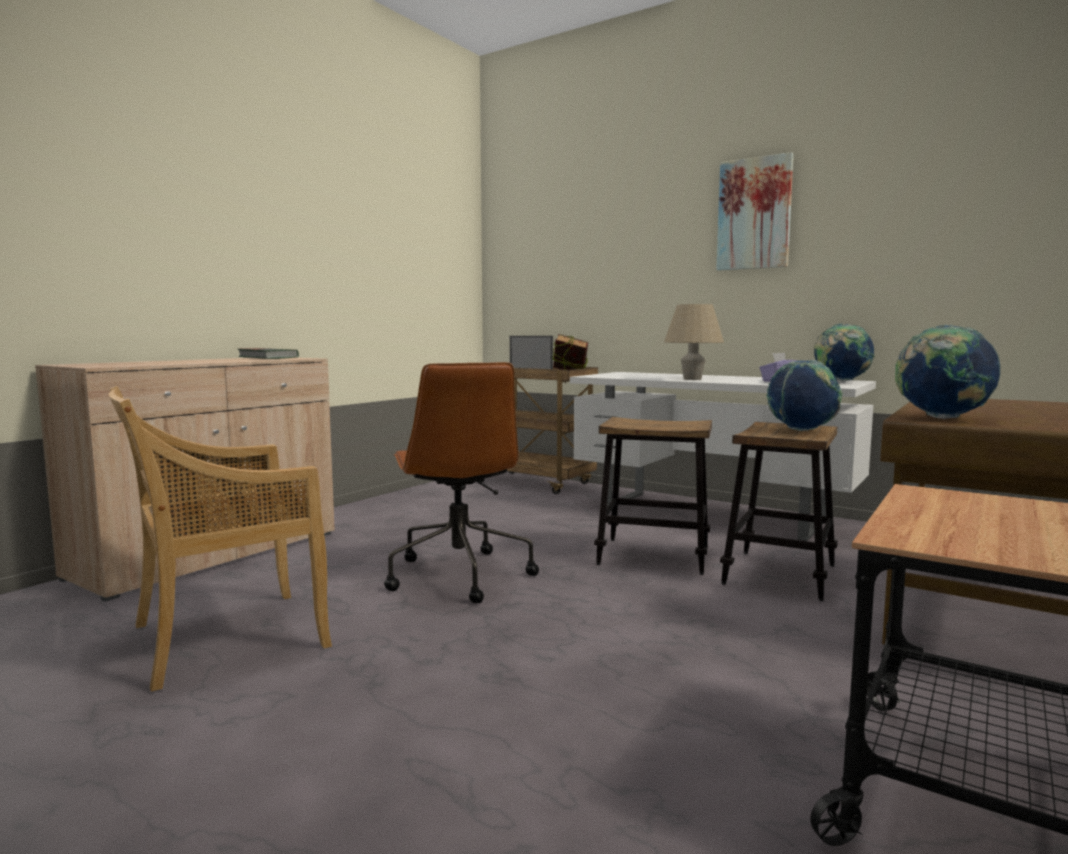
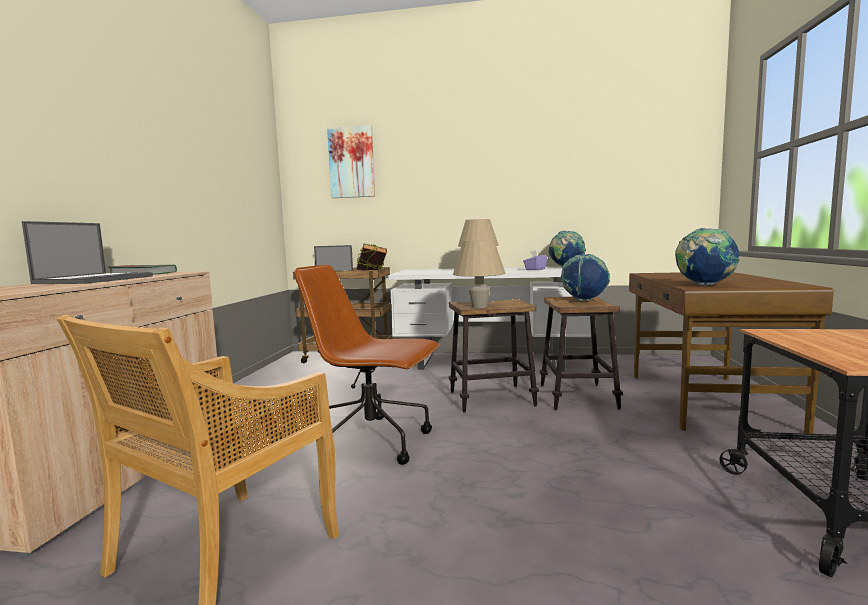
camera: 25 degrees left, 0 degrees up
(208, 360) = (96, 280): none -> laptop
(458, 575) = (373, 442): brown office chair -> brown office chair turned 150 degrees clockwise
(633, 425) = (479, 306): none -> beige table lamp
(754, 214) = (497, 159): picture -> picture (352, 162)

